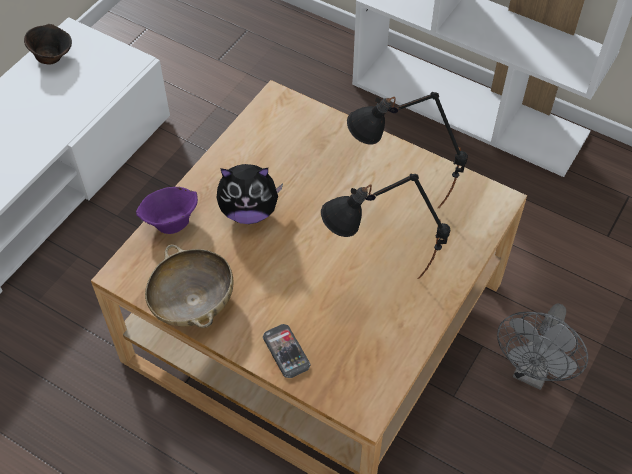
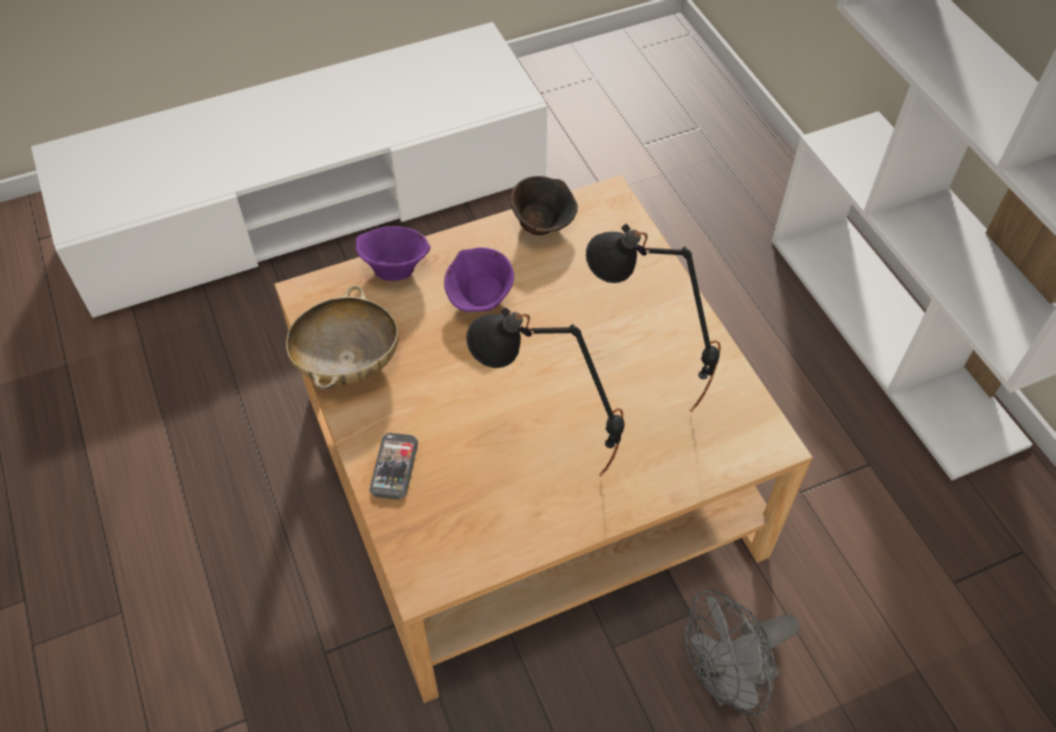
camera: 35 degrees right, 0 degrees up
(52, 57) = (445, 54): brown bowl -> brown bowl (542, 224)
(249, 211) = (481, 300): plush toy -> purple bowl

